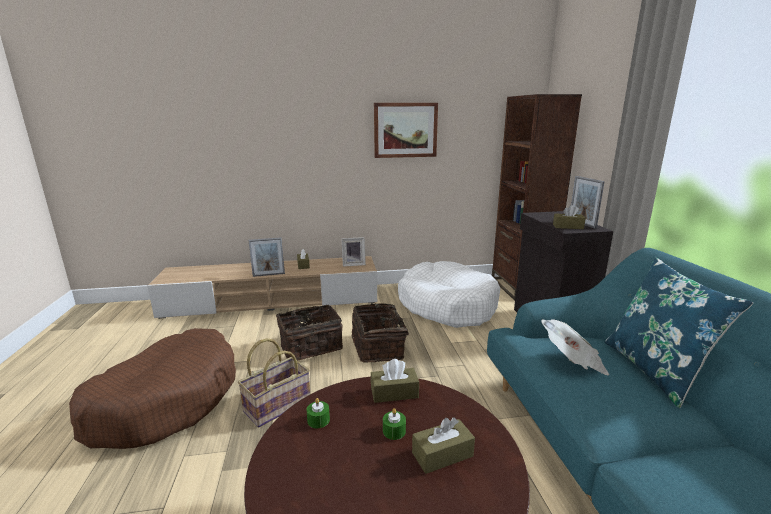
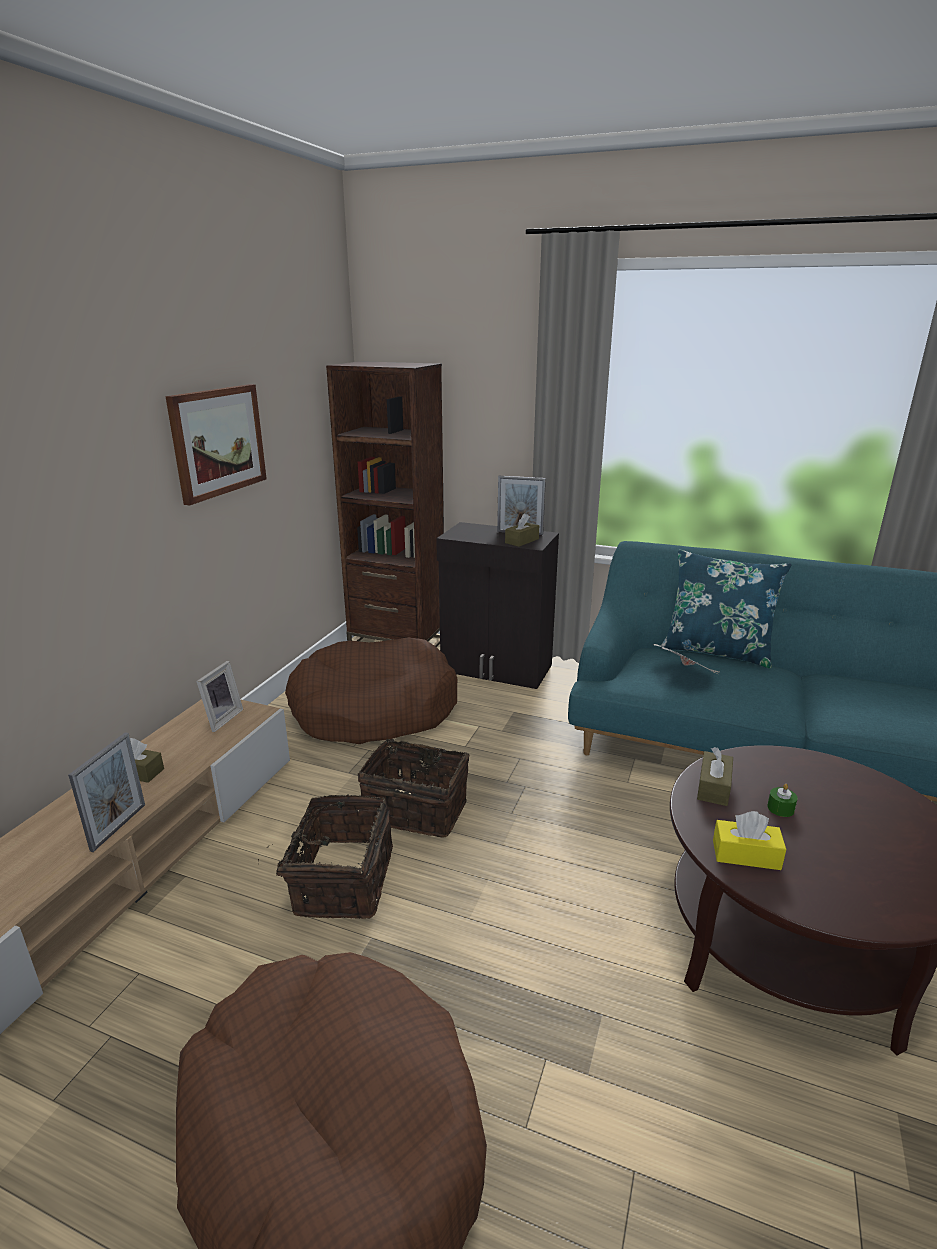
camera: 60 degrees left, 5 degrees up
(277, 405) = (473, 966): basket -> none
(318, 420) = (746, 855): green candle -> yellow tissue box
(442, 454) = (822, 792): brown tissue box -> none
(447, 305) = (374, 709): white dog bed -> brown dog bed

